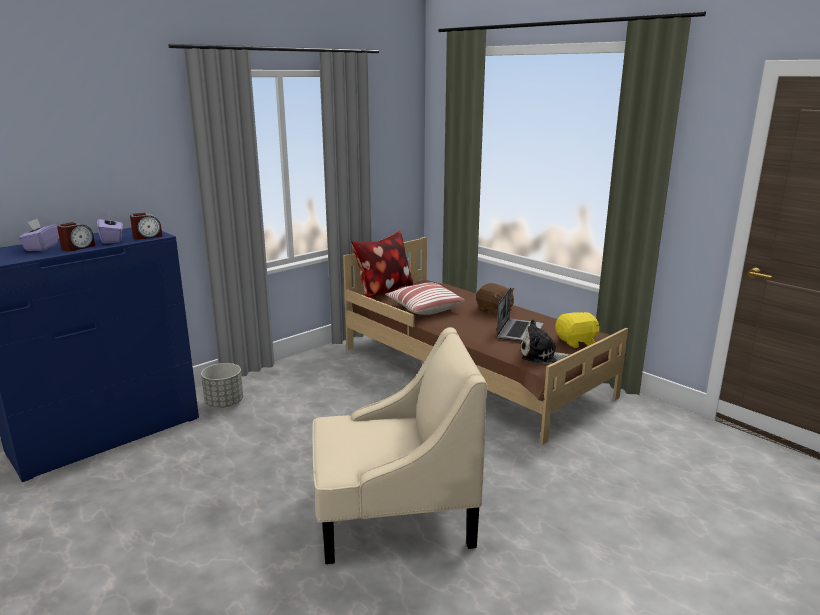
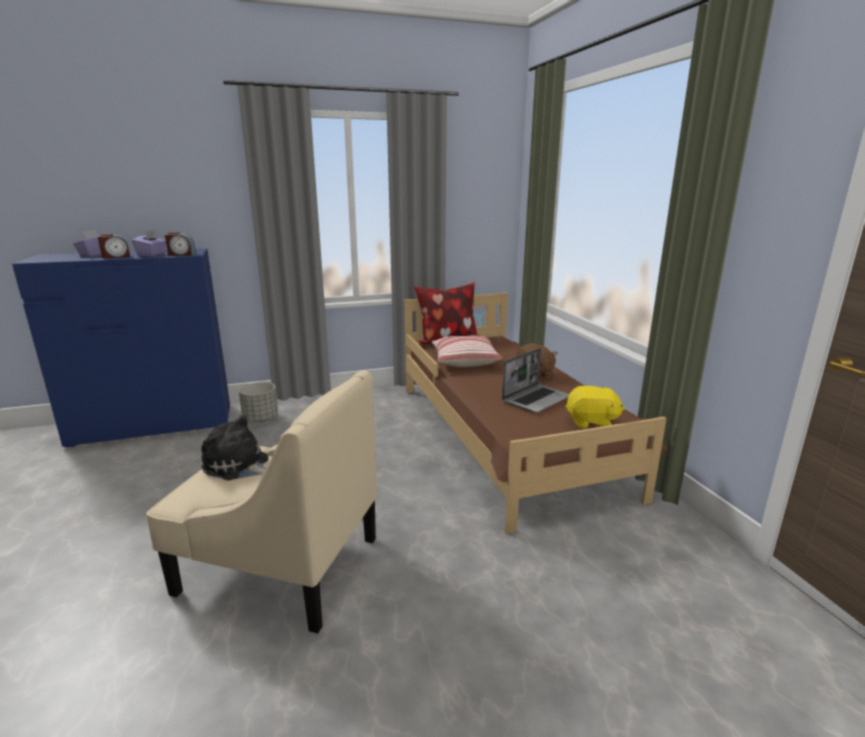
camera: 25 degrees right, 0 degrees up
(541, 355) = (531, 429): plush toy -> plush toy (238, 466)

